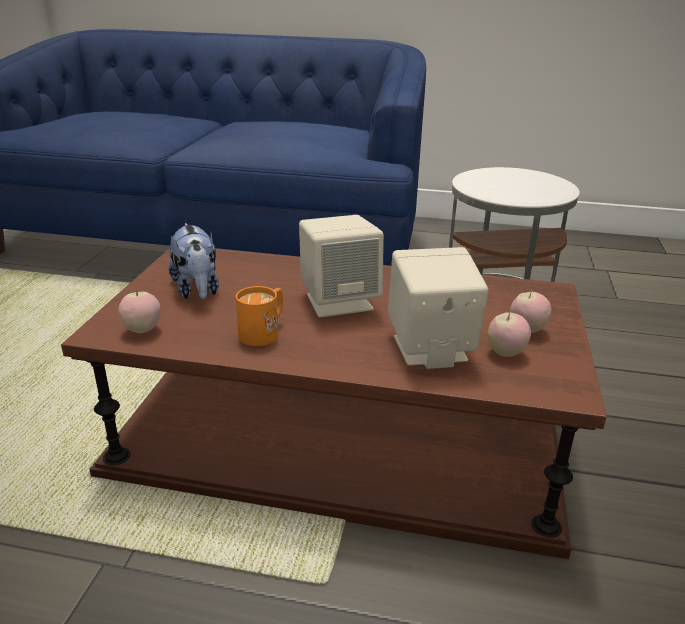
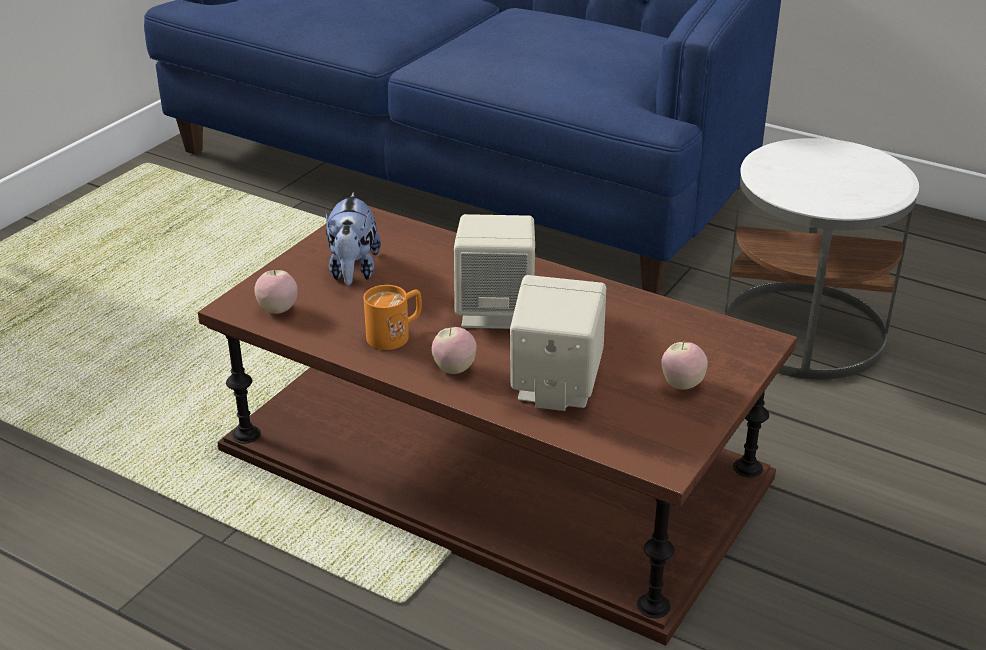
camera: 20 degrees right, 5 degrees up
(505, 353) = (634, 406): apple -> apple (454, 369)

